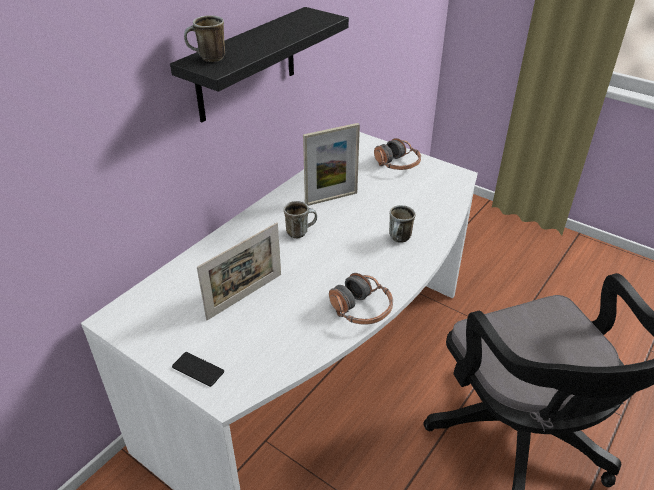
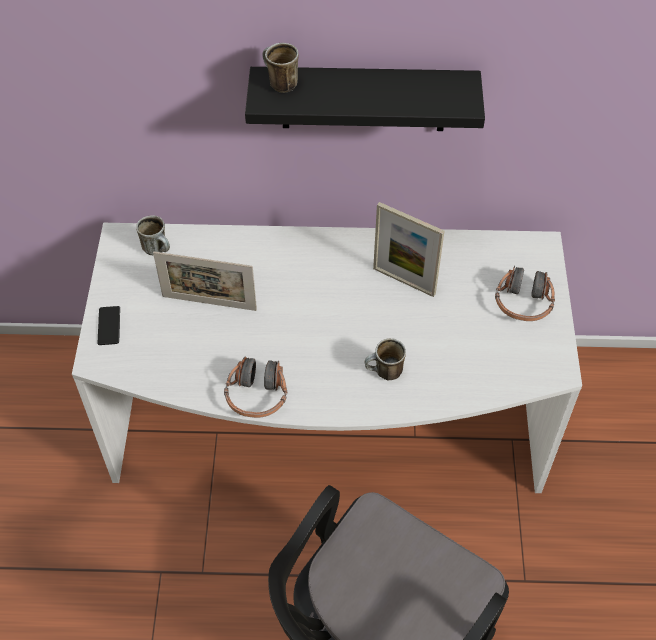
camera: 55 degrees right, 15 degrees up
(300, 232) = (328, 288): mug -> mug (158, 250)

